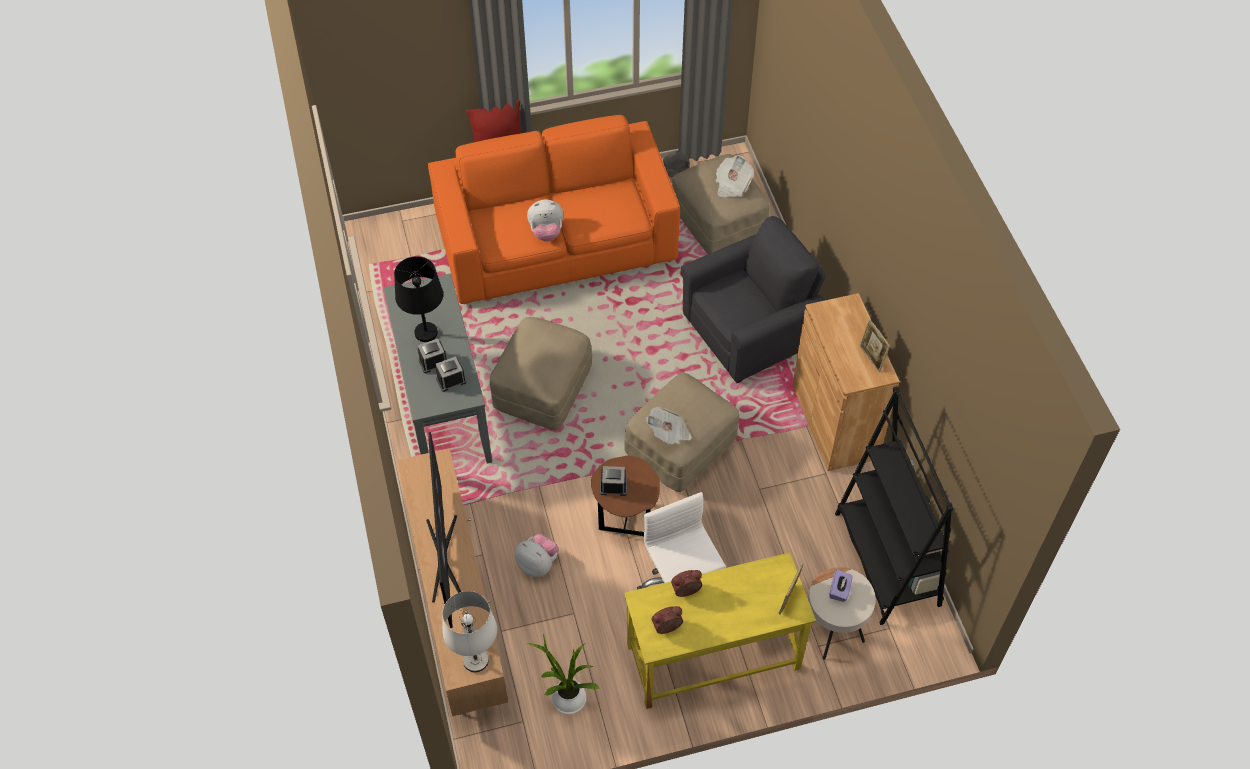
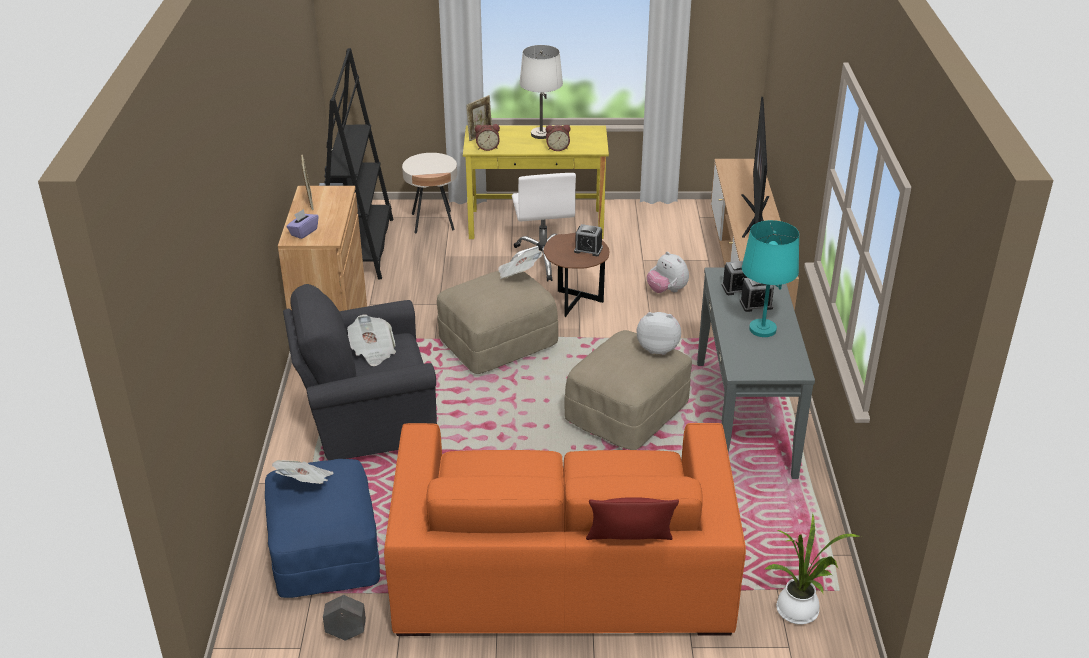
camera: 165 degrees left, 20 degrees down
(426, 332) = (762, 329): black table lamp -> turquoise table lamp
(476, 660) = (735, 167): white table lamp -> white table lamp (540, 134)
(546, 232) = (586, 465): plush toy -> plush toy (658, 348)
(566, 697) = (662, 222): potted plant -> potted plant (800, 612)
(667, 628) = (581, 135): alarm clock -> alarm clock (487, 147)
(719, 221) = (324, 553): beige ottoman -> blue ottoman
(753, 311) = (372, 351): none -> newspaper
(839, 590) = (429, 167): purple tissue box -> purple tissue box (303, 232)

